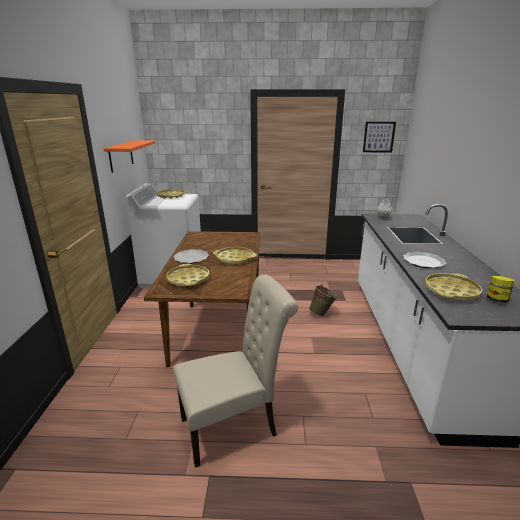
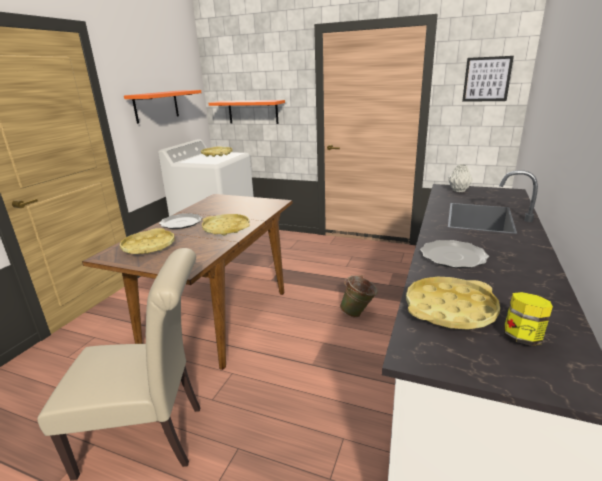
camera: 20 degrees right, 0 degrees up
(193, 158) = (253, 112): none -> orange shelf

